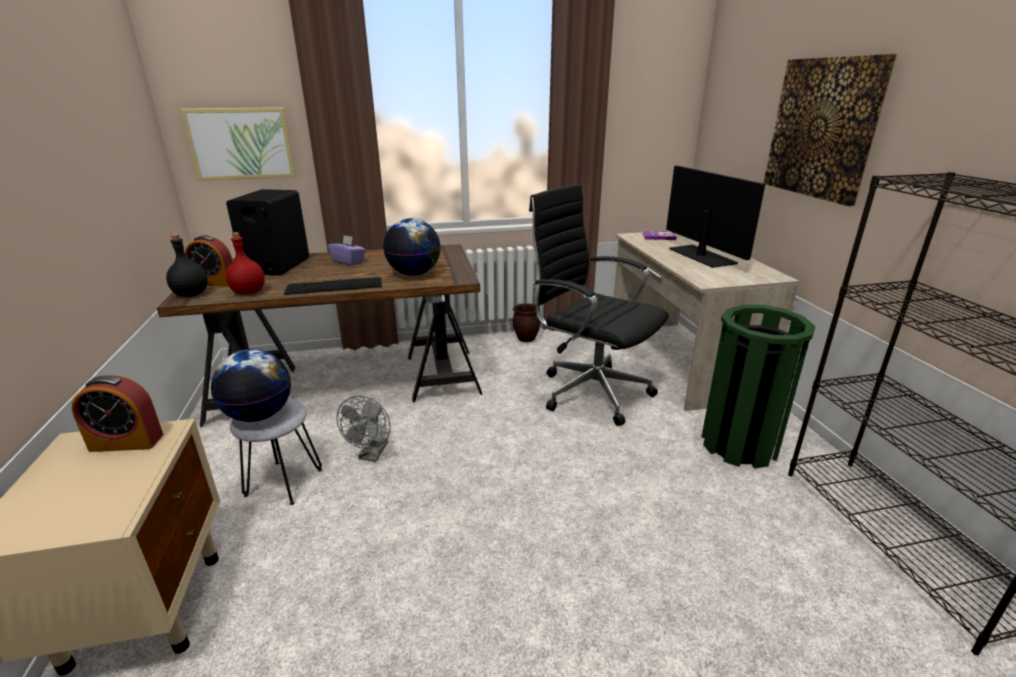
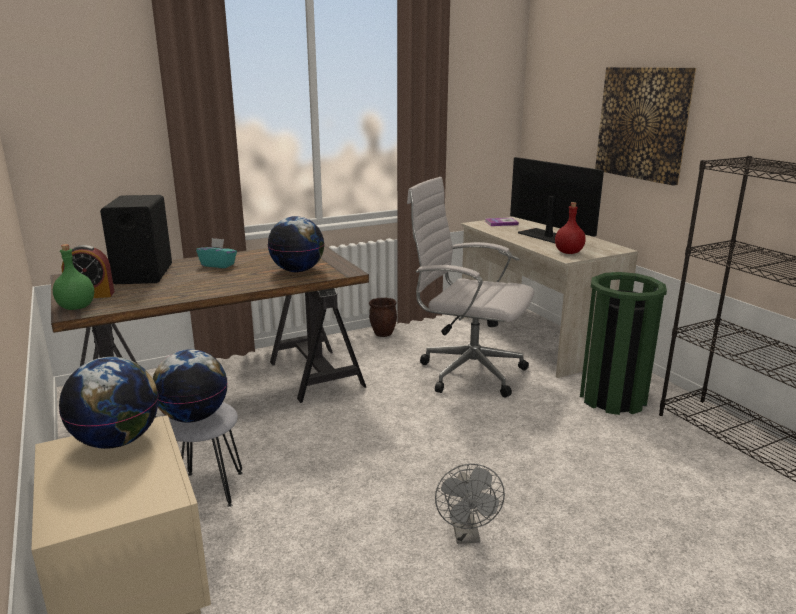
camera: 15 degrees left, 5 degrees down
(126, 442) = (117, 441): alarm clock -> globe
(191, 294) = (76, 307): black bottle -> green bottle
(241, 143) = (90, 149): picture -> none
(249, 292) = (140, 300): red bottle -> red bottle (568, 252)
(334, 286) = (226, 287): keyboard -> none
(348, 261) = (218, 265): purple tissue box -> turquoise tissue box
(371, 455) = (286, 453): grey fan -> grey fan (467, 535)
(590, 391) = (467, 372): black office chair -> white office chair

